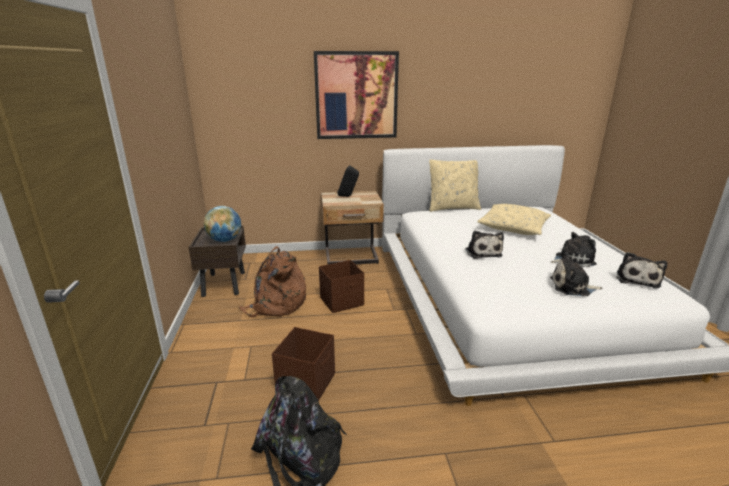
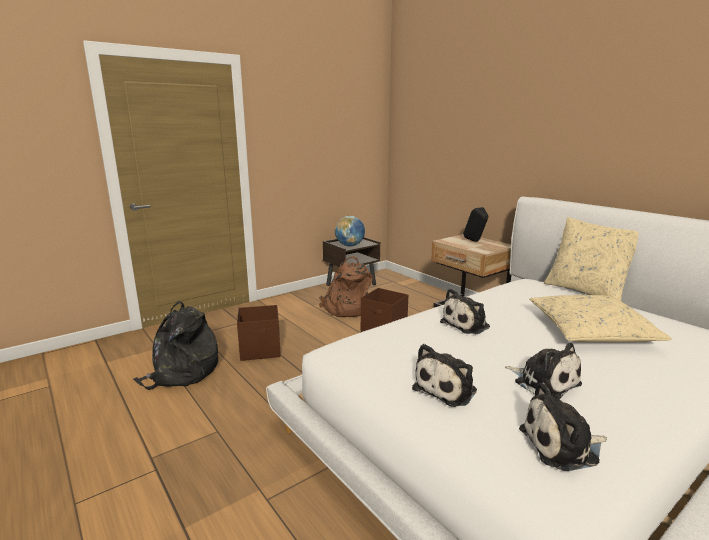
camera: 60 degrees right, 5 degrees down
(356, 96) = (511, 131): picture -> none
(572, 287) = (447, 388): plush toy -> plush toy turned 120 degrees counterclockwise

